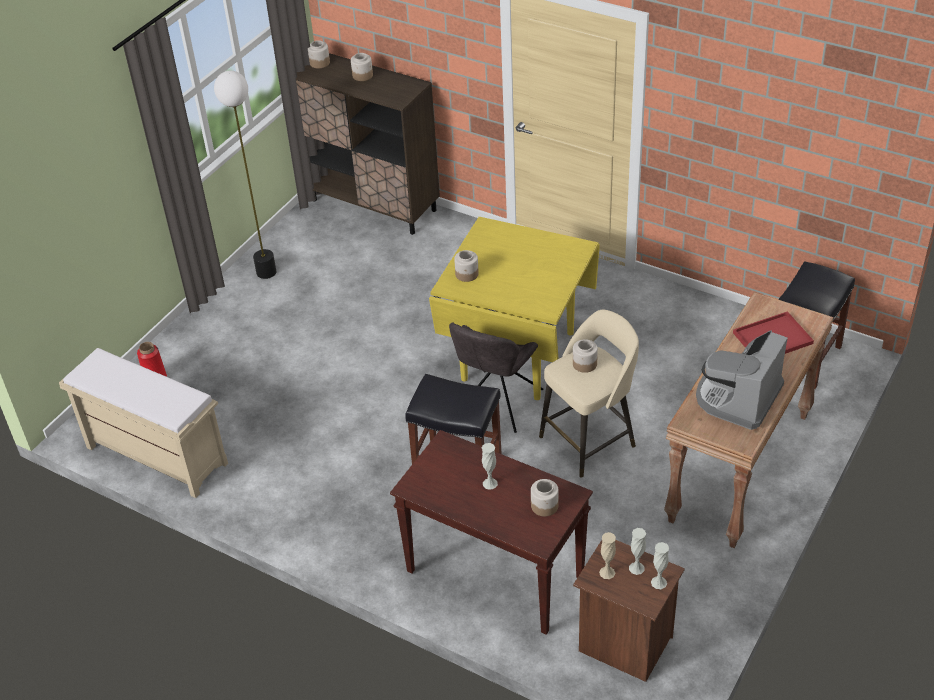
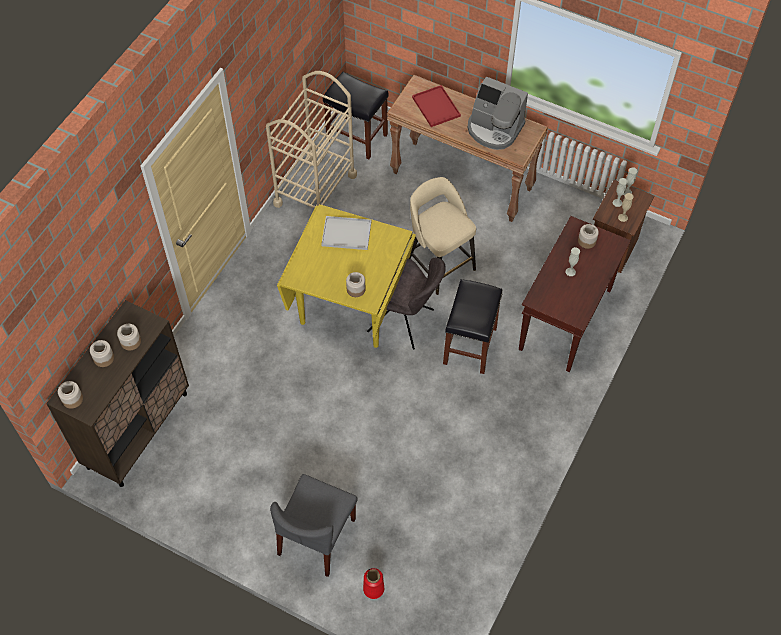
camera: 95 degrees left, 15 degrees up
(155, 455) = (466, 570): beige bench -> none
(225, 335) = (316, 537): none -> grey chair
(266, 272) = (229, 514): floor lamp -> none
(550, 264) = (345, 234): none -> white tray
(584, 364) = (438, 224): jar -> jar (131, 342)
(705, 321) = (315, 189): none -> beige cart

